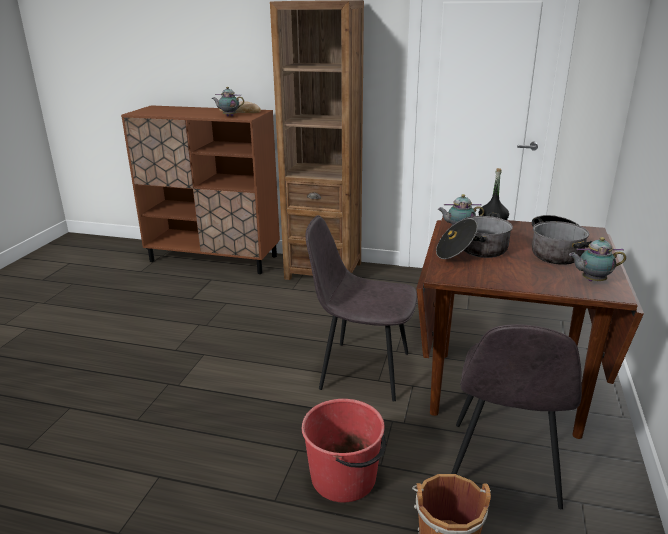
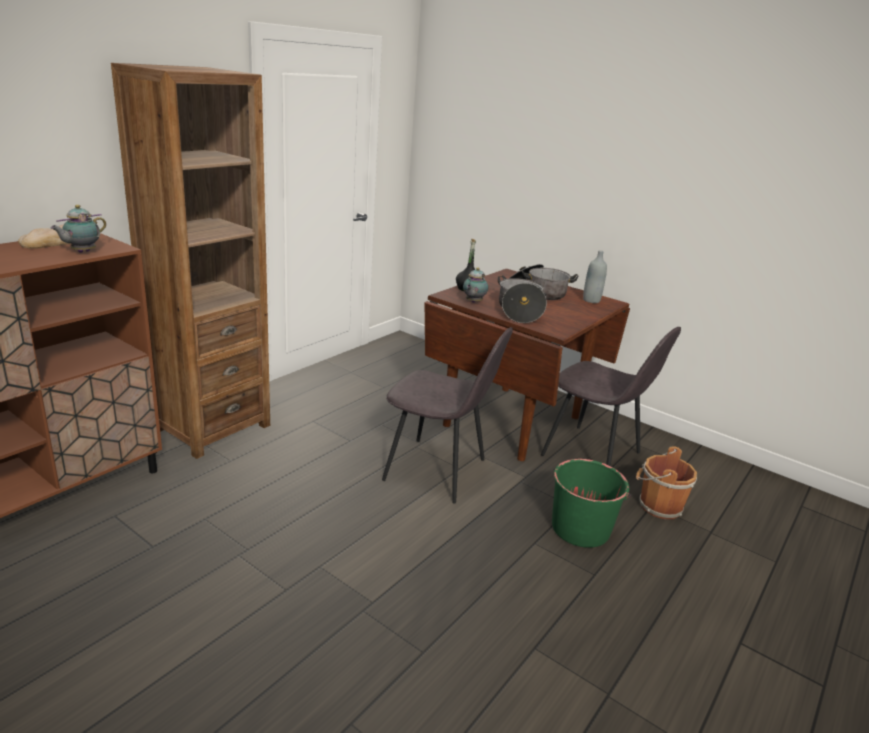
camera: 70 degrees left, 0 degrees up
(344, 478) = (580, 528): red bucket -> green bucket
(362, 370) = (438, 471): grey chair -> grey chair turned 105 degrees counterclockwise
(591, 280) = (591, 300): teapot -> grey bottle

